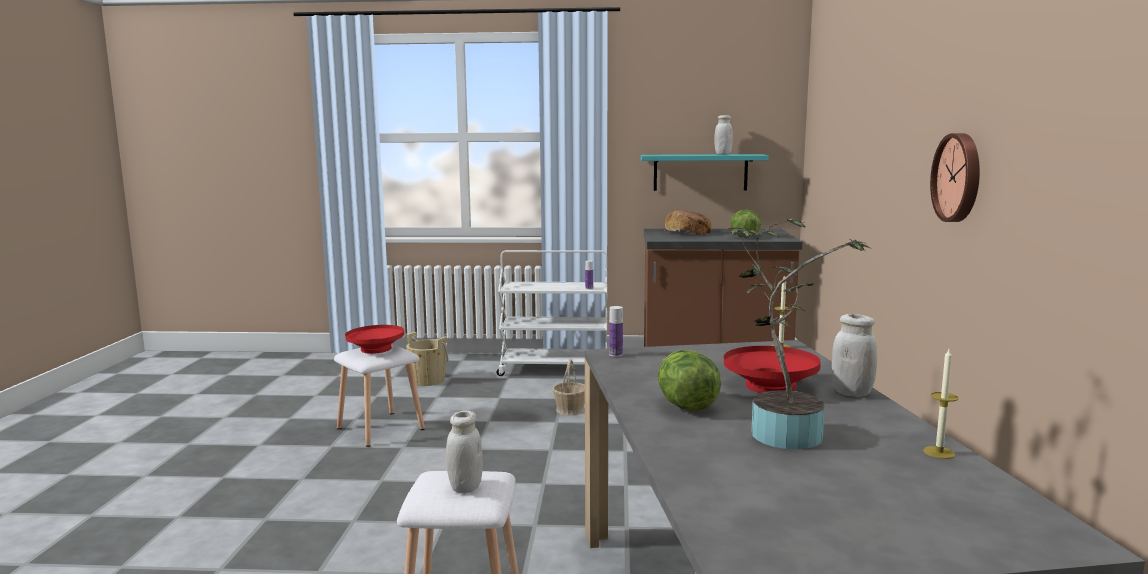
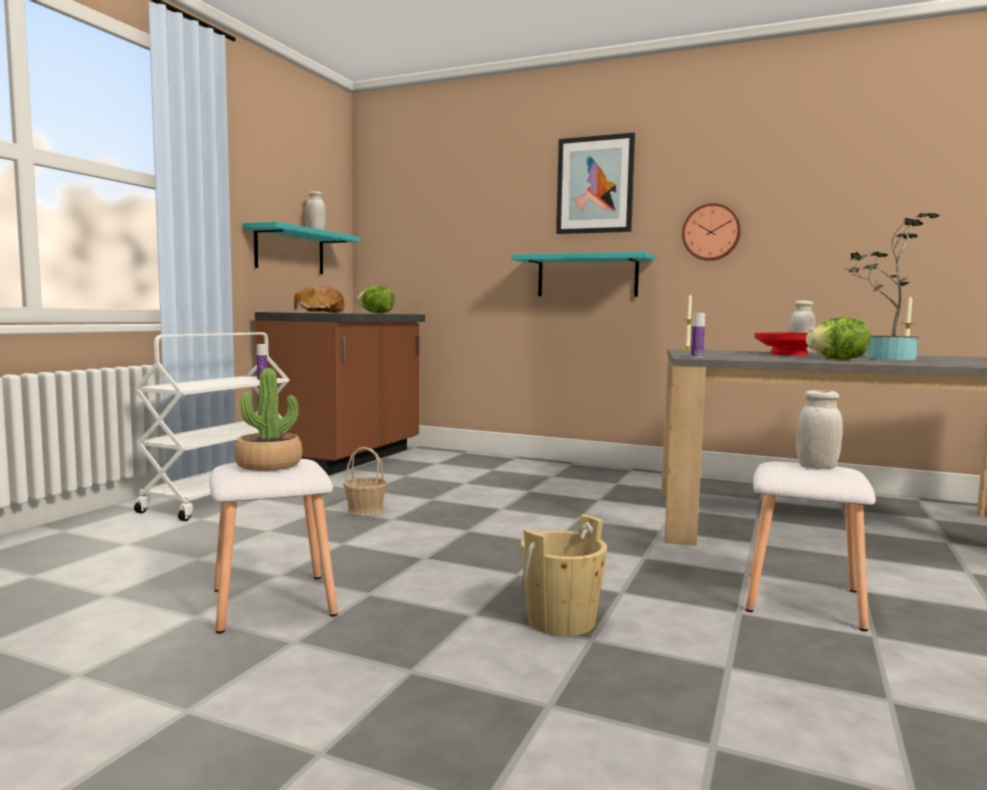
camera: 70 degrees left, 5 degrees down
(375, 349) = (268, 465): red bowl -> potted plant
(428, 380) = (112, 557): beige bucket -> beige bucket (561, 621)
(886, 221) = (587, 276): none -> turquoise shelf
(898, 99) = (595, 185): none -> picture

